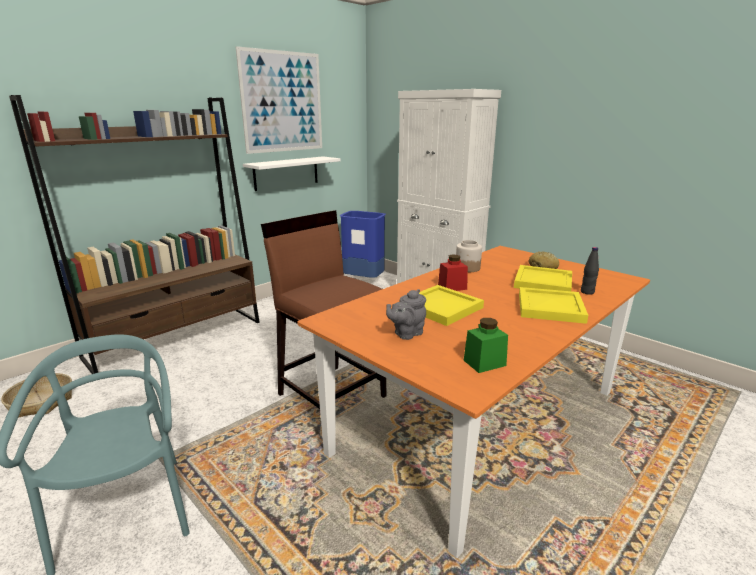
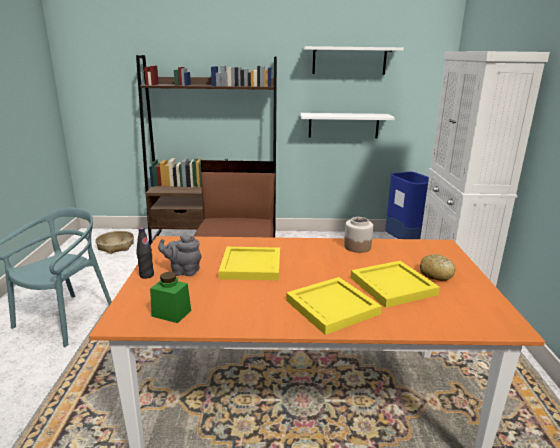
camera: 45 degrees right, 0 degrees up
(282, 102) = (349, 60): picture -> white shelf
(452, 287) = (300, 256): red jar -> none
(587, 292) = (412, 314): black bottle -> black bottle (146, 275)

